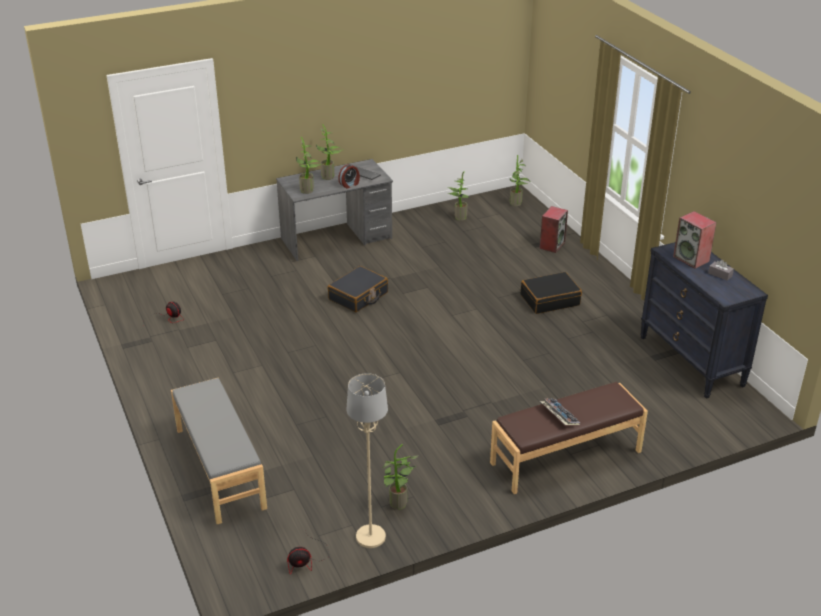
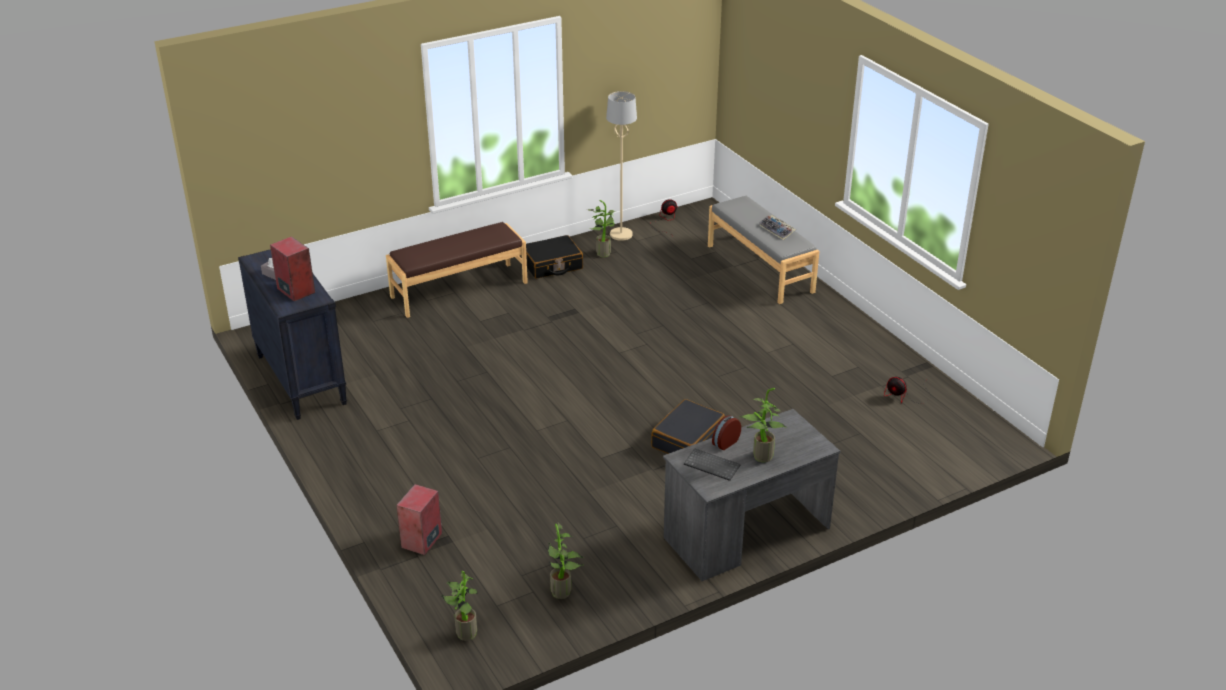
camera: 175 degrees right, 0 degrees up
(309, 190) = (780, 428): potted plant -> none
(550, 300) = (443, 448): black suitcase -> black suitcase (552, 265)
(558, 415) = (467, 241): keyboard -> keyboard (777, 230)

